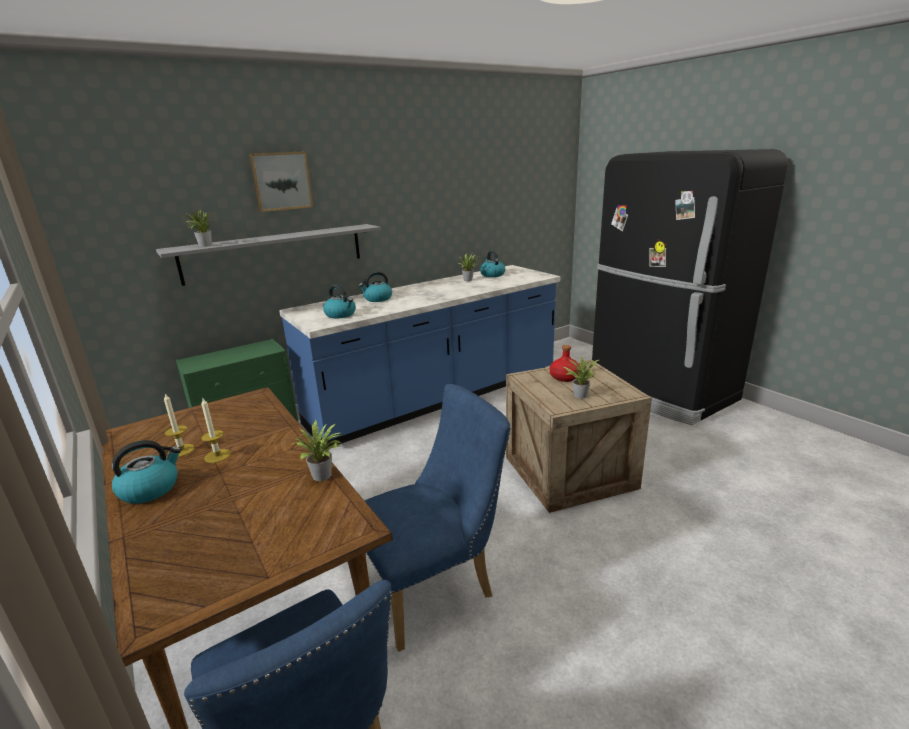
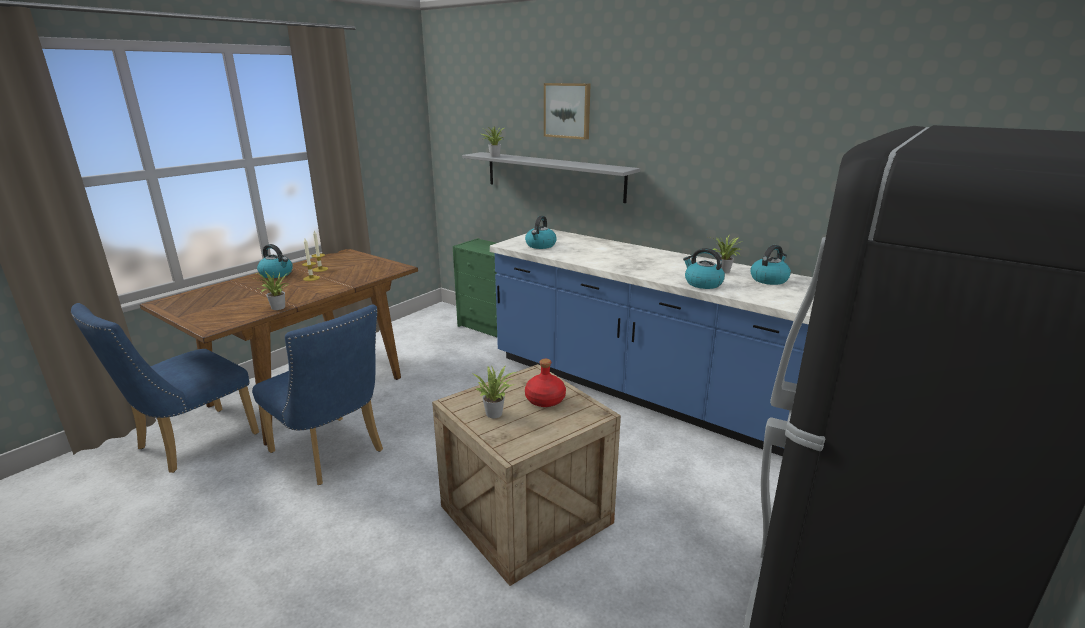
camera: 70 degrees right, 0 degrees up
(377, 299) = (601, 248): kettle -> kettle (702, 283)

